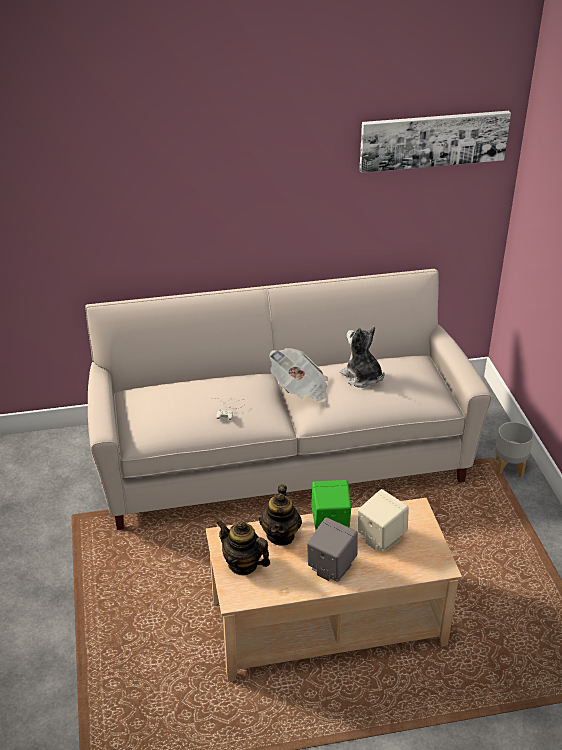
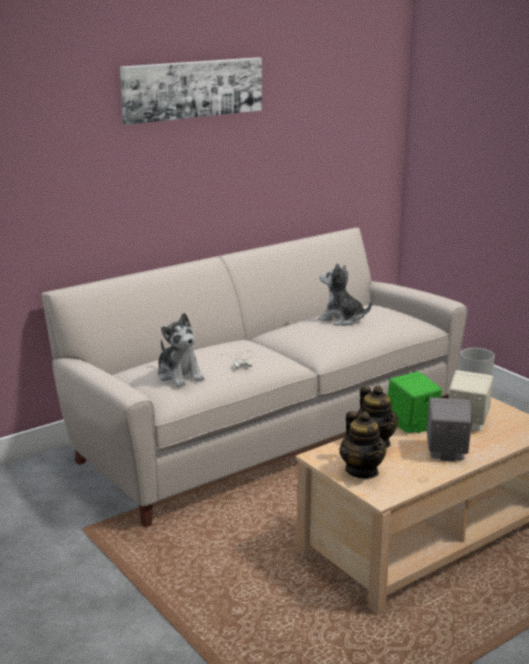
camera: 25 degrees left, 15 degrees down
(167, 412) = (179, 375): none -> plush toy
(243, 564) = (362, 471): teapot -> teapot turned 120 degrees counterclockwise
(300, 389) = (293, 336): newspaper -> none
(433, 140) = (344, 96): picture -> picture (192, 89)

